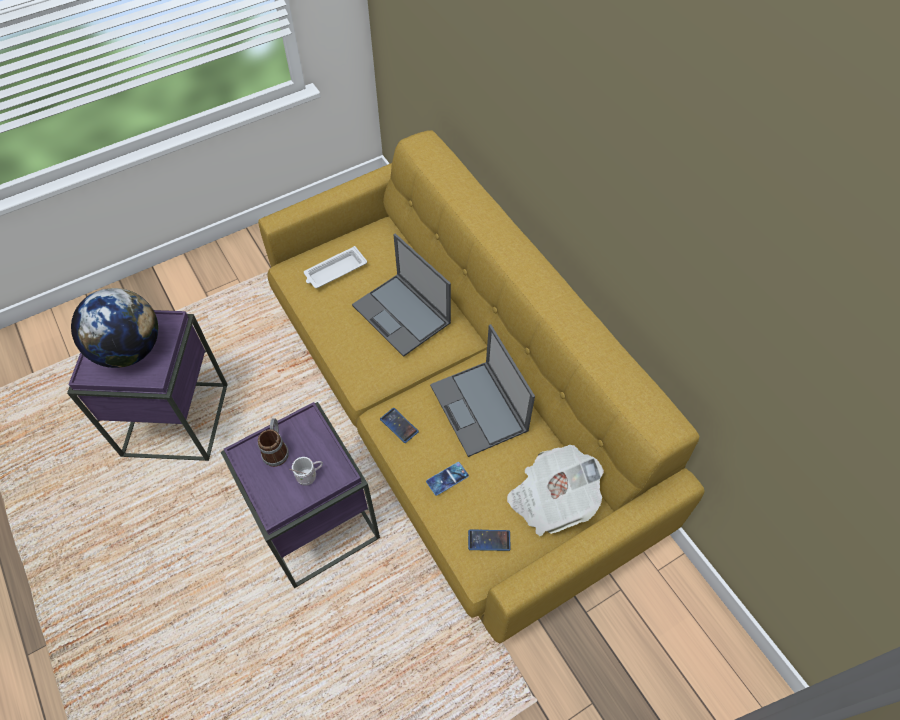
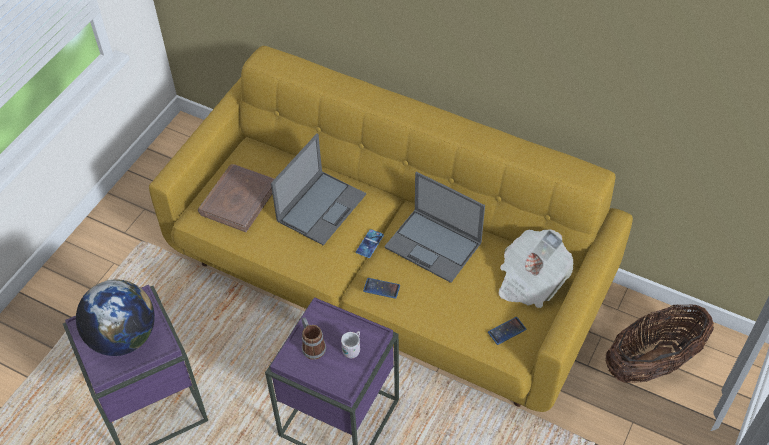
camera: 30 degrees left, 5 degrees down
(334, 271) = (238, 200): white tray -> brown book
(402, 315) = (322, 207): laptop -> laptop turned 75 degrees counterclockwise
(447, 478) = (447, 305): phone -> phone (369, 243)
(656, 650) = (651, 362): none -> basket

